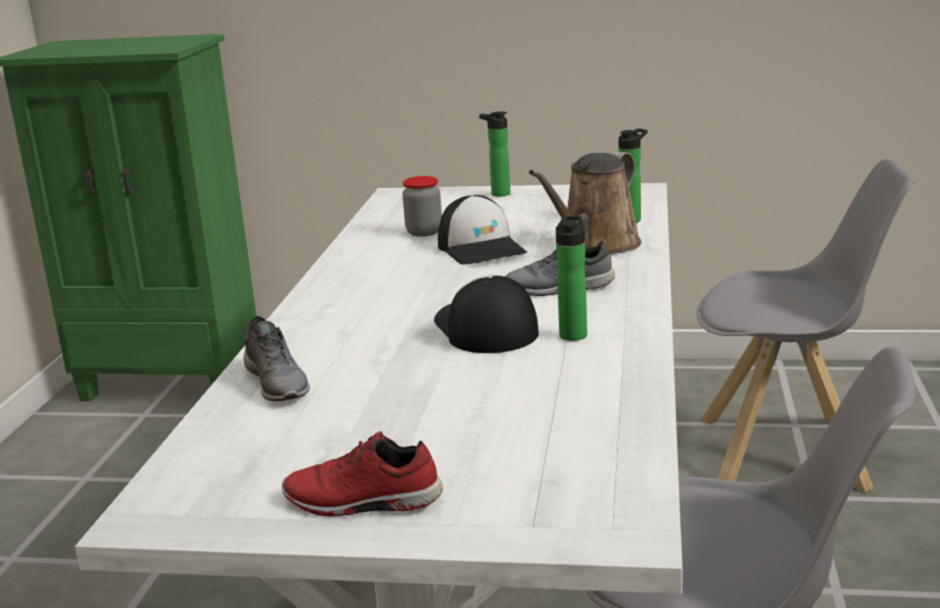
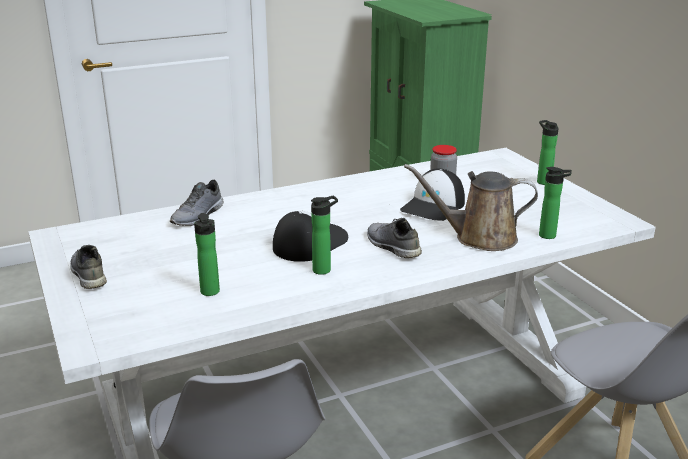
camera: 55 degrees right, 5 degrees up
(361, 503) = (88, 274): red shoe -> grey shoe
(553, 414) = (210, 293): none -> bottle

